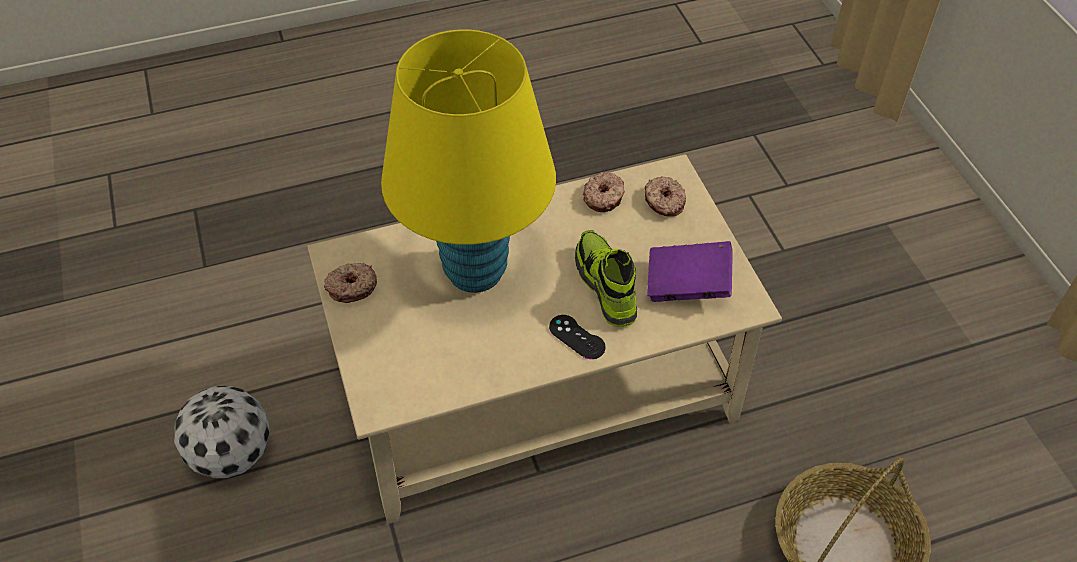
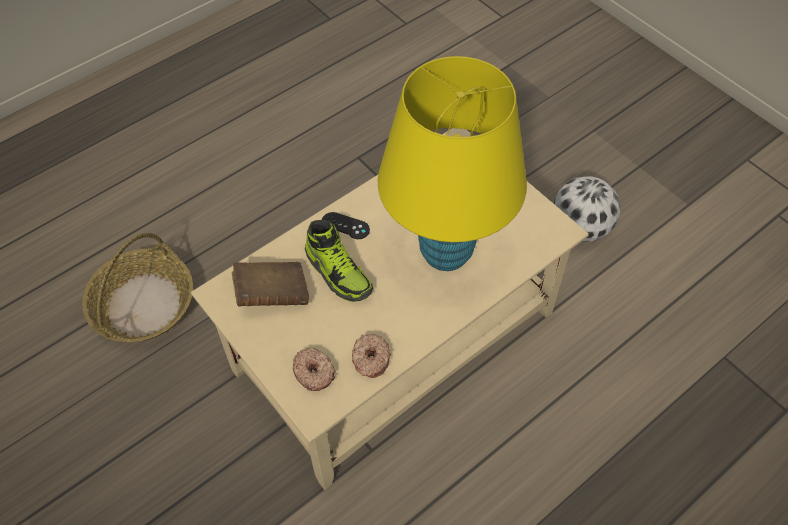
camera: 160 degrees right, 5 degrees up
(351, 287) = (530, 211): donut -> none
(687, 285) = (272, 294): purple book -> brown book

